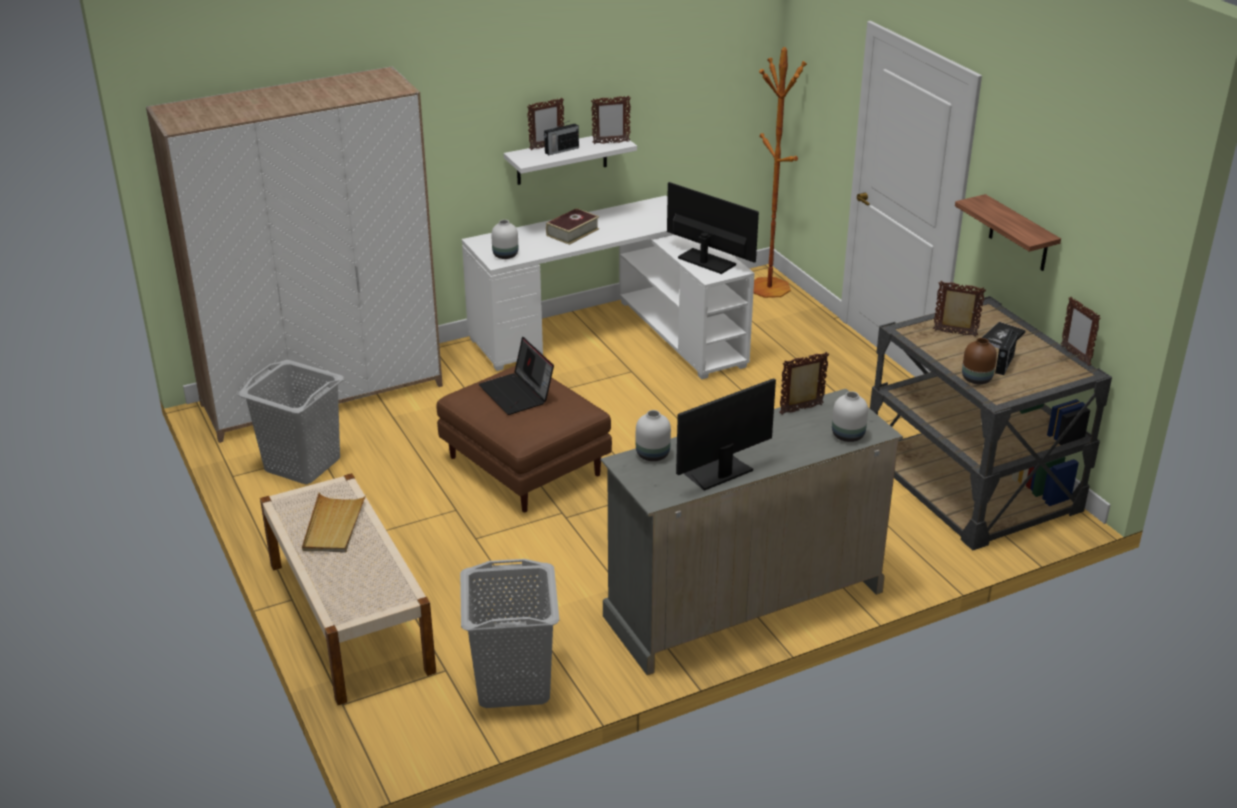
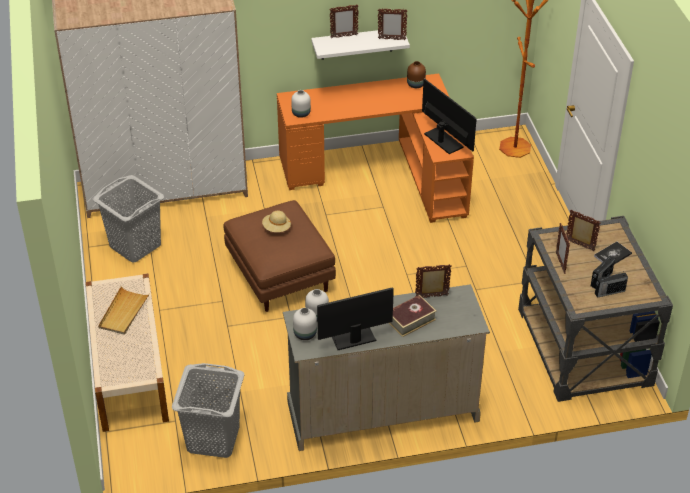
camera: 15 degrees right, 10 degrees up
(517, 394) = (276, 228): laptop -> beige hat
(561, 150) = (352, 41): radio -> radio (609, 292)
(572, 232) = (356, 99): book -> book (410, 320)
(614, 335) = (383, 172): white desk -> orange desk
(848, 435) = (453, 324): white vase -> white vase (305, 334)
(975, 379) = (573, 288): brown vase -> brown vase (415, 84)
(1019, 234) = (641, 182): shelf -> none
(1075, 355) = (656, 281): picture frame -> picture frame (560, 263)

